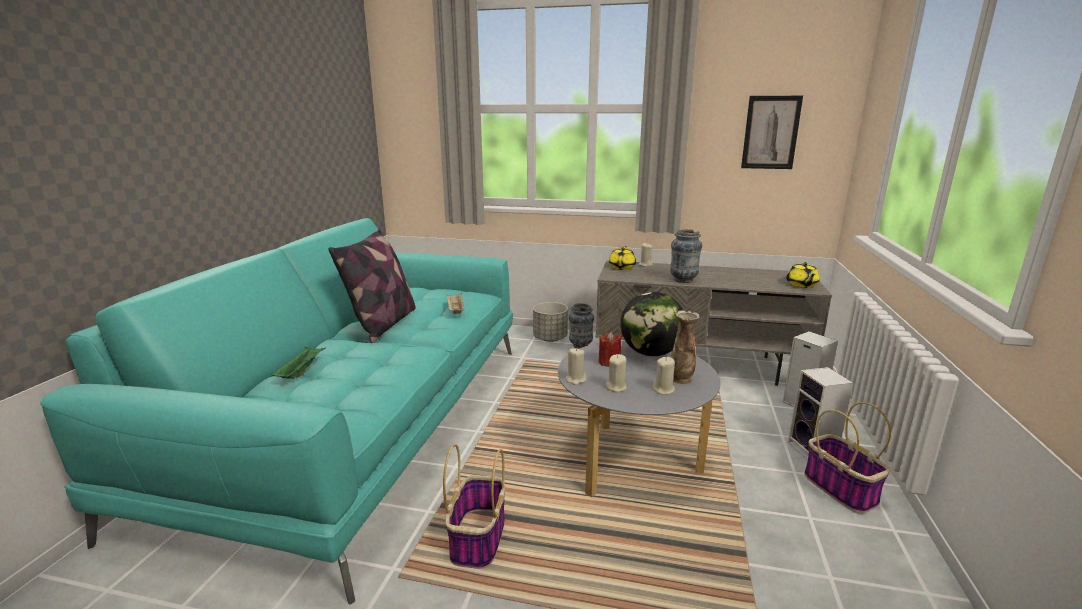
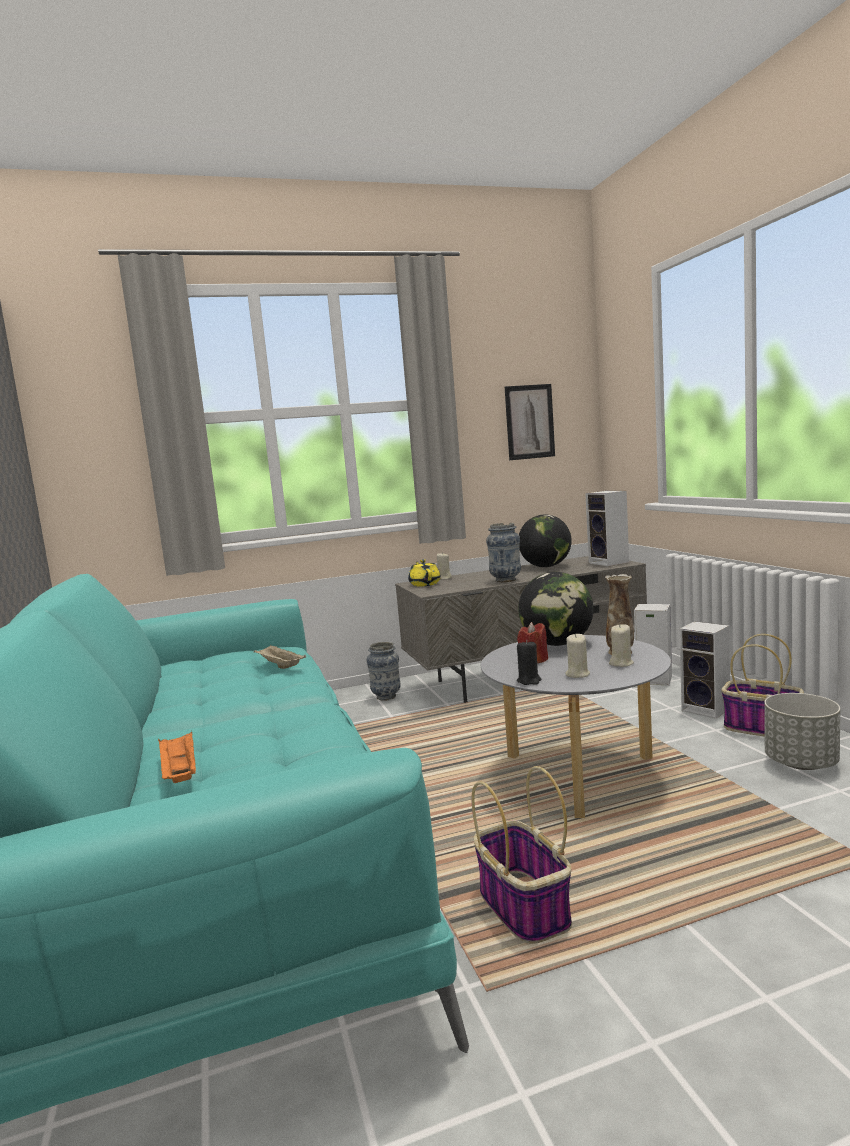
camera: 30 degrees left, 10 degrees down
(301, 371) = (179, 773): green tray -> orange tray
(383, 324) = (202, 702): pillow -> none
(550, 338) = (341, 700): grey planter -> grey planter (800, 763)
(575, 380) = (529, 681): beige candle -> black candle
(740, 274) = (546, 566): none -> globe
(801, 285) = (610, 563): yellow teapot -> speaker

